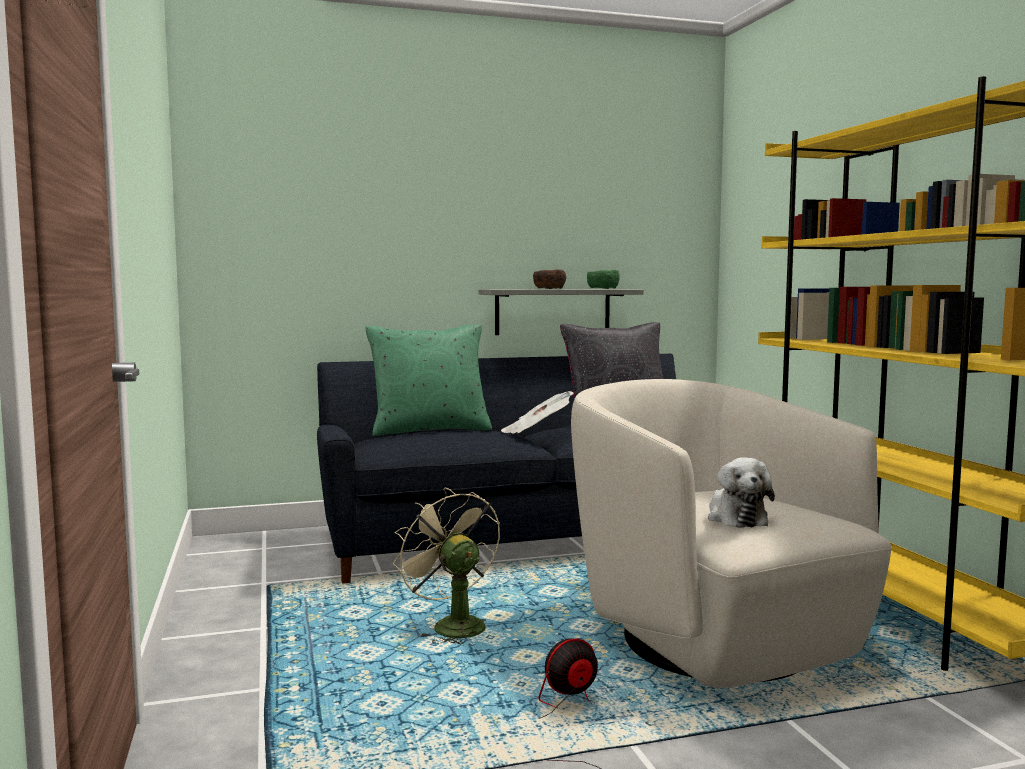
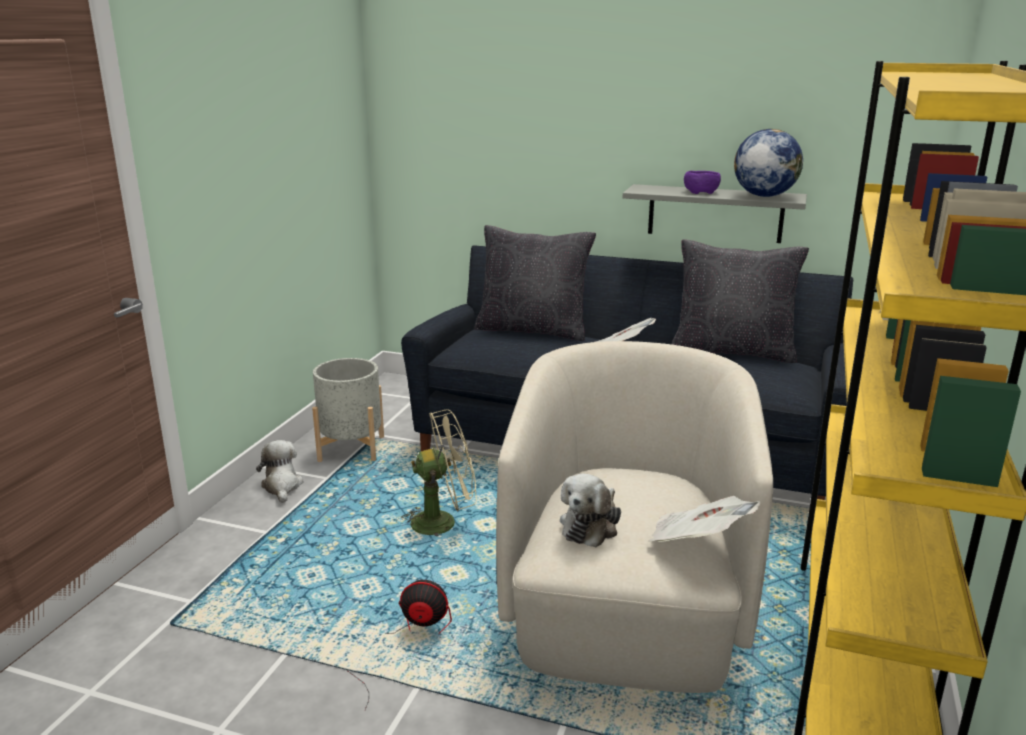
camera: 35 degrees right, 15 degrees up
(217, 648) = (282, 486): none -> plush toy
(254, 599) = (351, 448): none -> grey planter
(429, 430) = (533, 330): green pillow -> black pillow
(451, 625) = (443, 521): beige fan -> beige fan turned 75 degrees clockwise
(548, 288) = (700, 191): brown bowl -> purple bowl
(602, 288) = (764, 196): green bowl -> globe
(824, 507) = (698, 542): none -> newspaper

